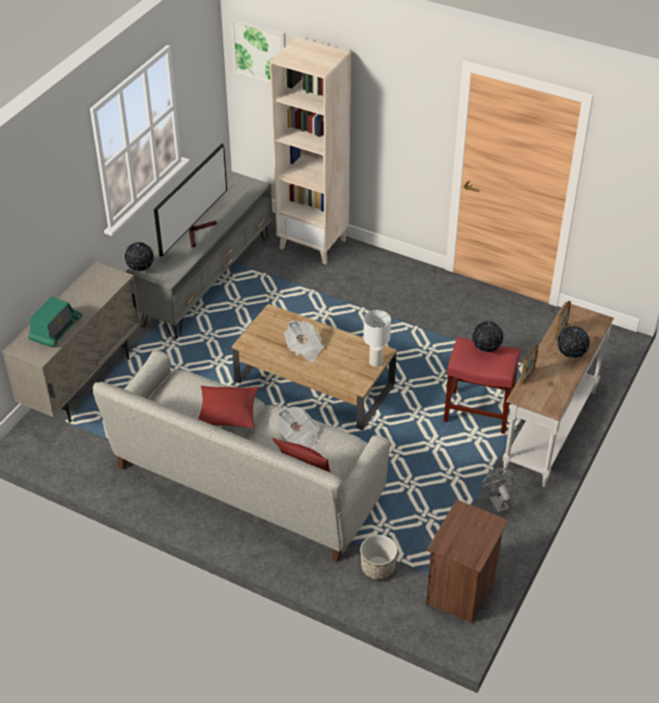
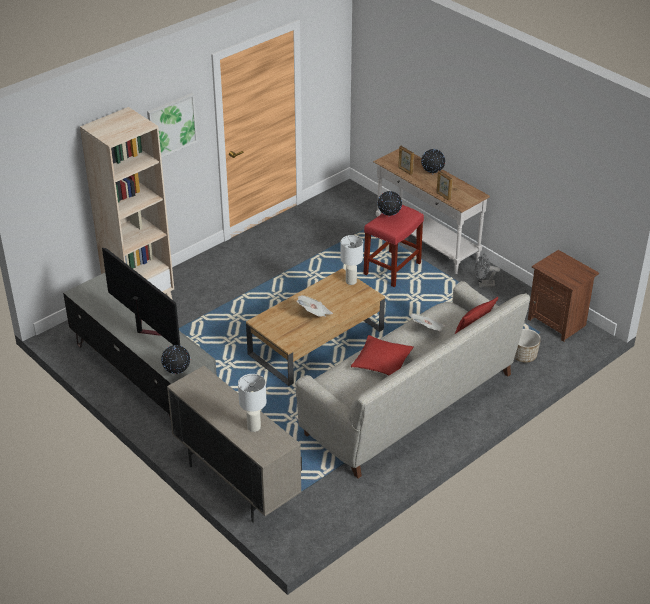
camera: 70 degrees left, 5 degrees down
(55, 330) = (253, 427): radio -> white table lamp
(260, 51) = (45, 166): picture -> picture (171, 126)

